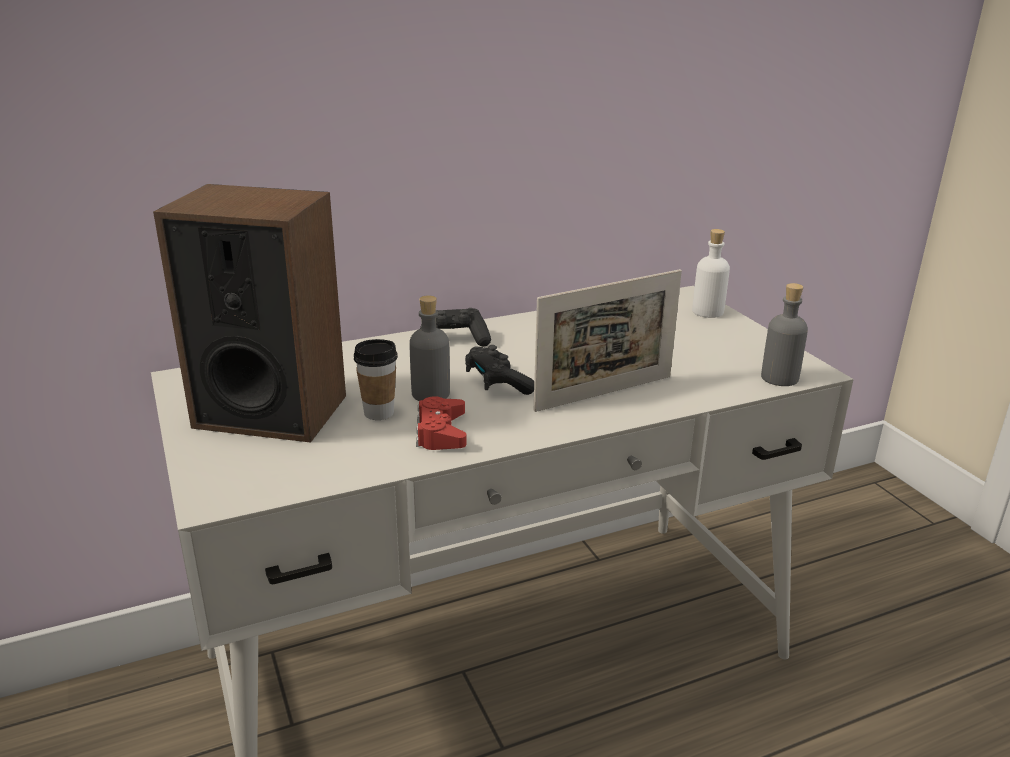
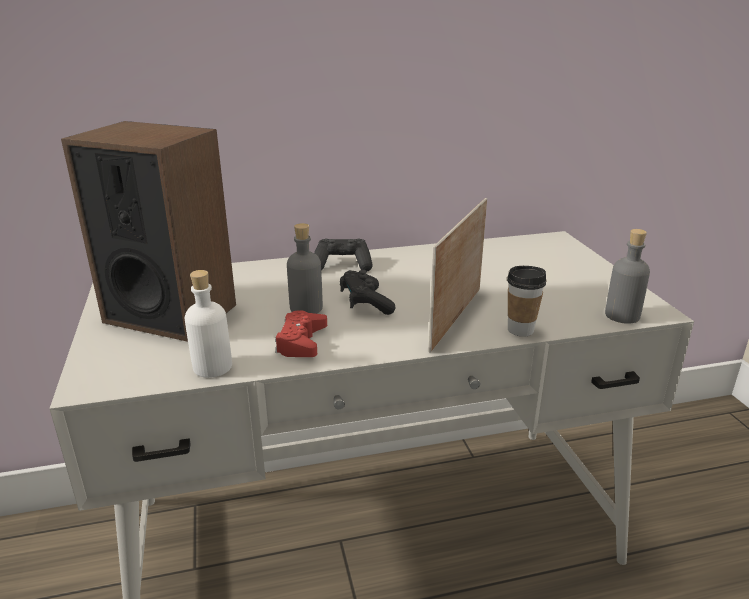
camera: 10 degrees right, 0 degrees up
(379, 413) = (256, 321): cup -> cup (520, 330)
(604, 393) = (456, 318): picture frame -> picture frame turned 135 degrees clockwise
(707, 311) = (571, 253): white bottle -> white bottle (212, 367)

